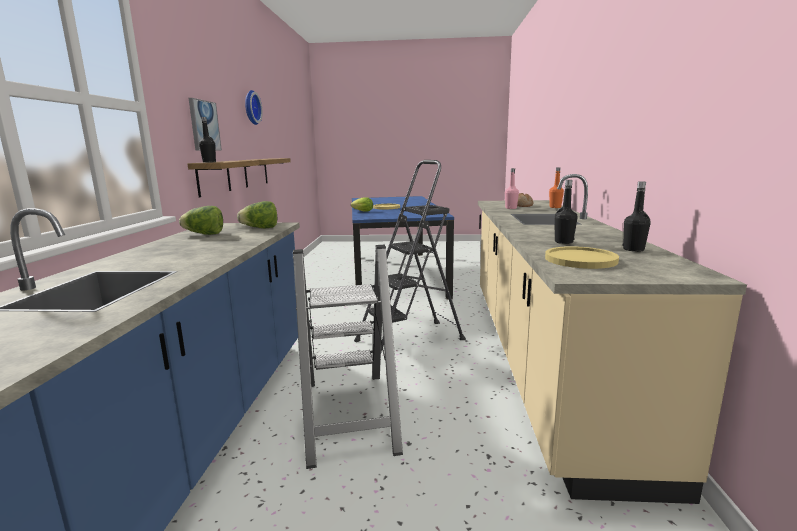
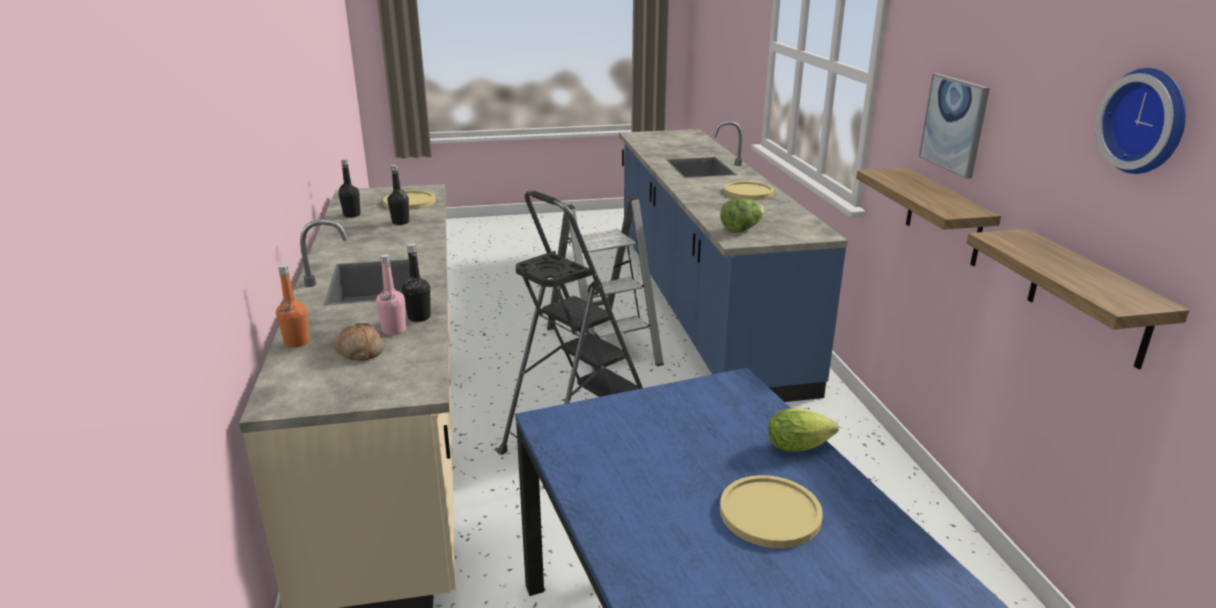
camera: 165 degrees right, 10 degrees up
(163, 250) = (748, 192): none -> yellow plate
(204, 234) = (776, 215): lettuce -> none
(209, 162) = (892, 173): black bottle -> black bottle (419, 317)

